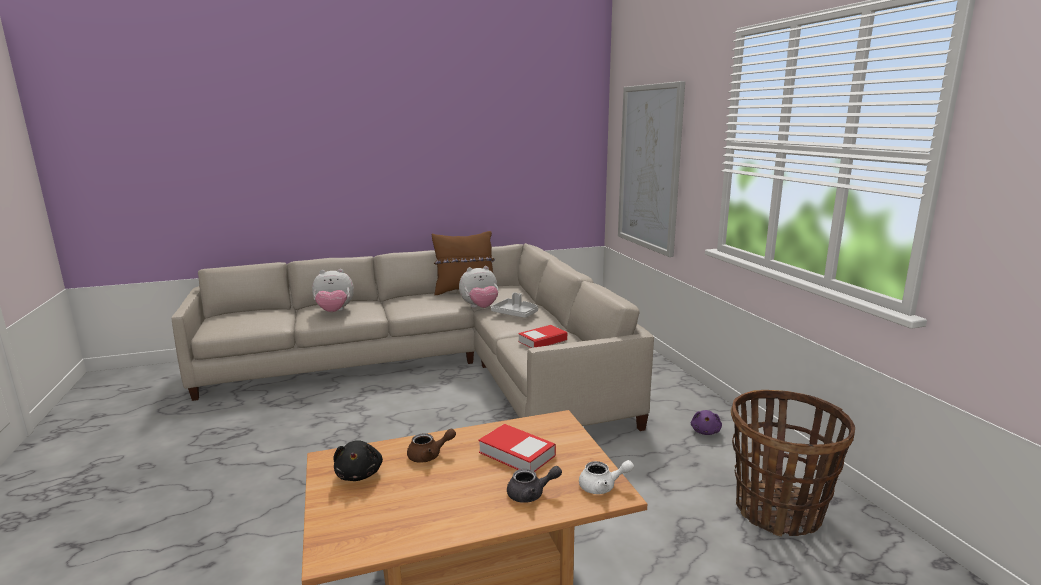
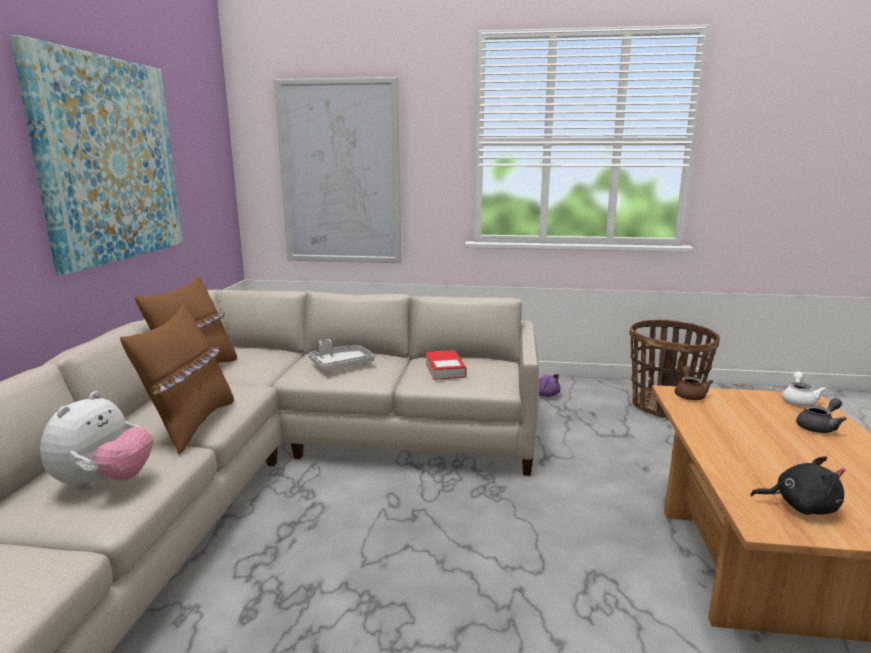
camera: 65 degrees left, 0 degrees up
(402, 308) = (191, 425): none -> brown pillow
(429, 455) = (750, 460): brown teapot -> brown teapot (689, 394)
(461, 153) = (110, 160): none -> picture
(480, 307) = (273, 380): plush toy -> none
(517, 454) = (744, 420): book -> none
(531, 494) = (819, 427): grey teapot -> grey teapot turned 45 degrees clockwise

